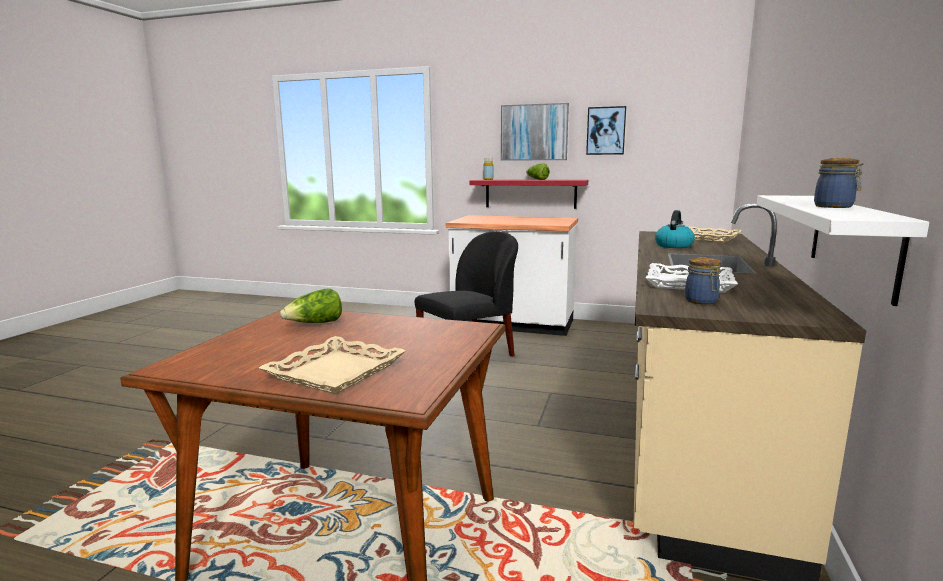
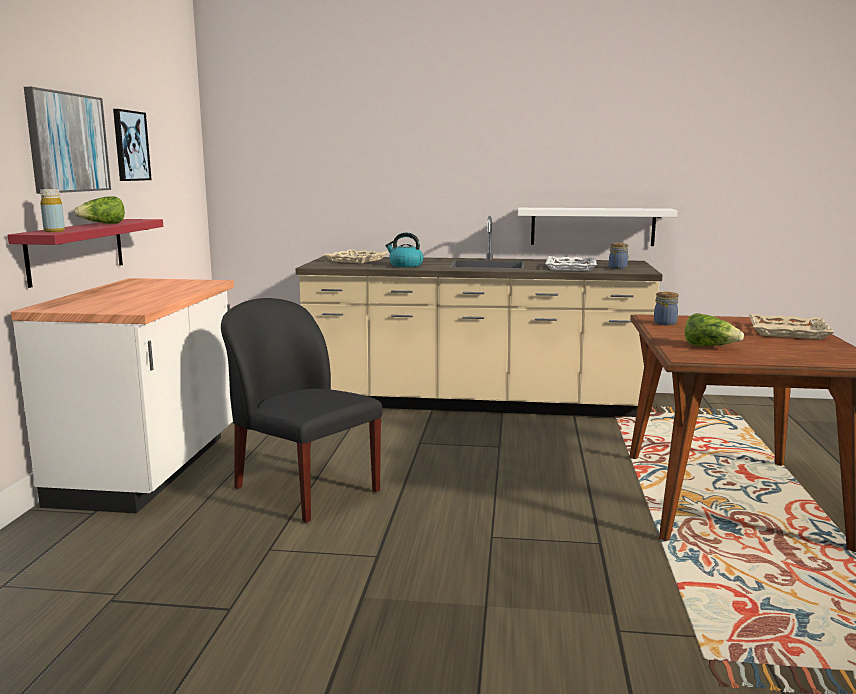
camera: 100 degrees left, 0 degrees up
(835, 206) = (611, 208): jar -> jar (665, 323)

